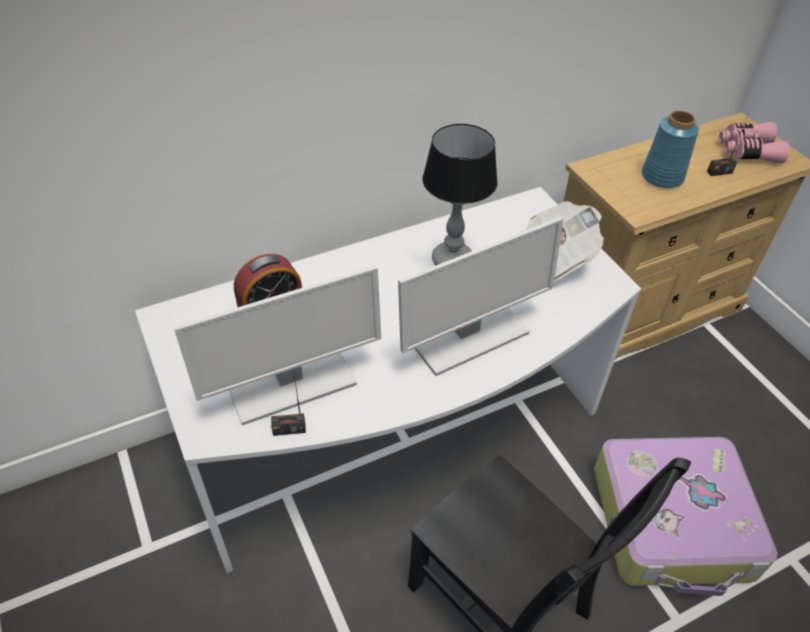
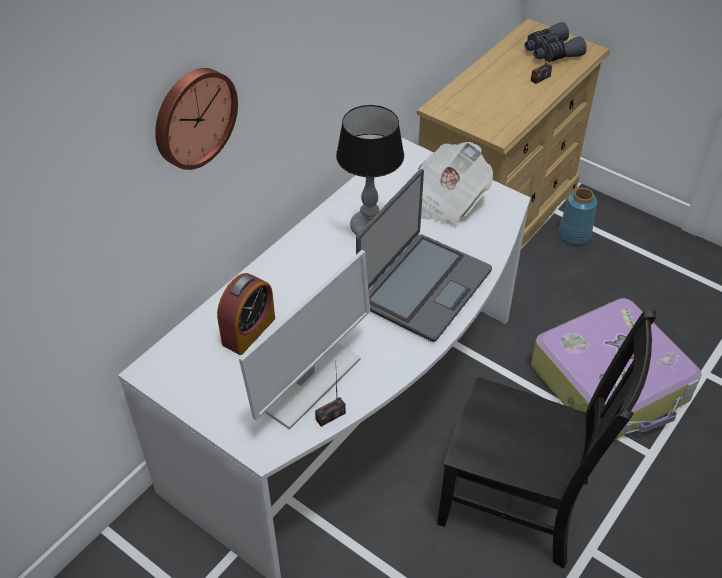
camera: 25 degrees left, 0 degrees up
(255, 71) = (193, 117): none -> wall clock
(468, 337) = (423, 287): monitor -> laptop
(662, 176) = (499, 96): blue vase -> blue vase (574, 233)
(747, 150) = (551, 52): pink binoculars -> grey binoculars

